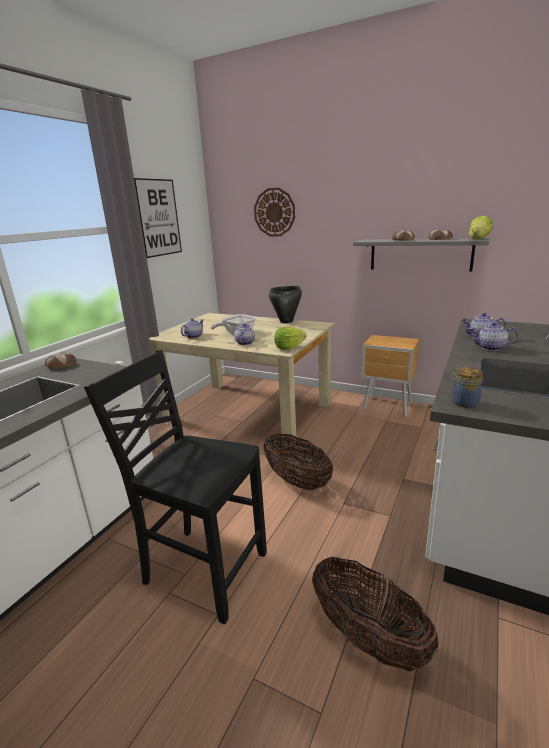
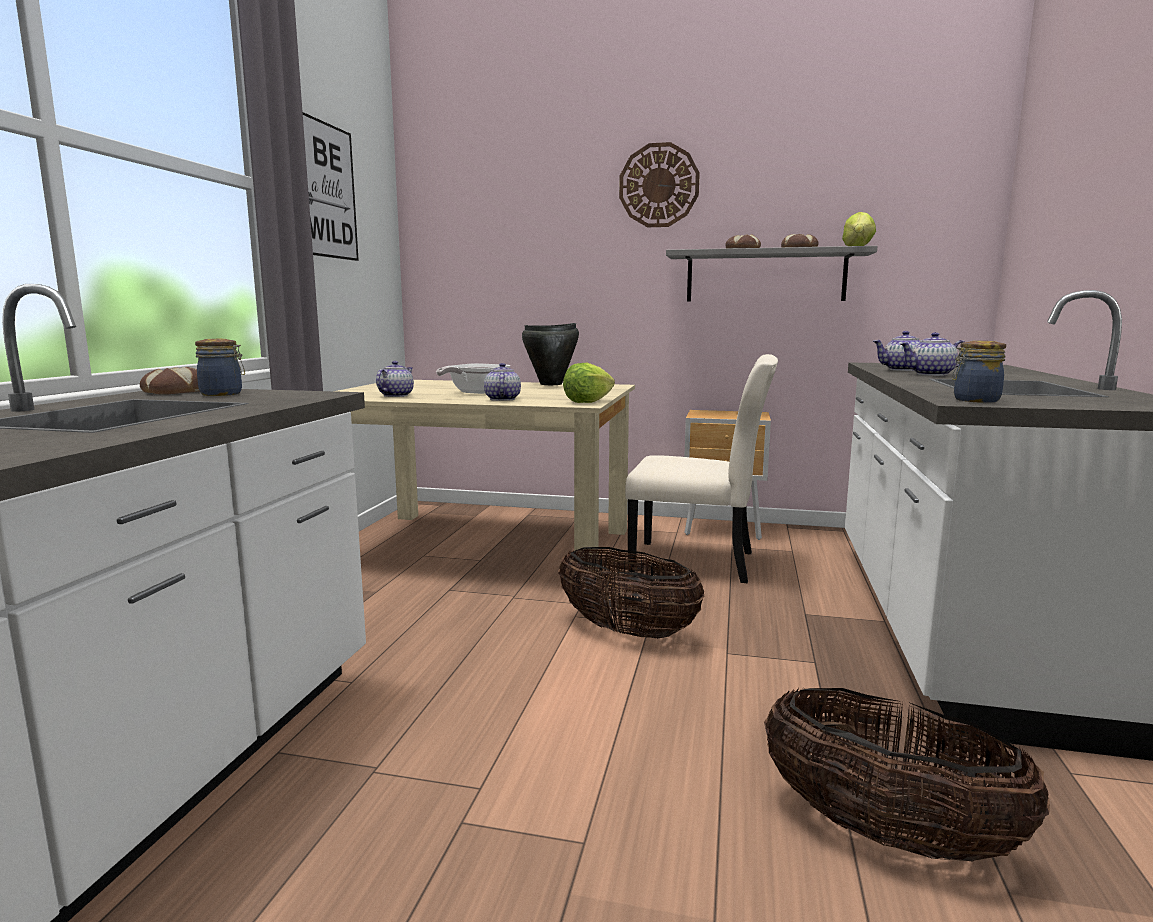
camera: 15 degrees left, 10 degrees down
(78, 370) = (223, 394): none -> jar
(203, 568) = (515, 774): black chair -> none
(274, 212) = (521, 209): wall clock -> wall clock (659, 185)
(360, 432) = (698, 563): none -> beige chair

